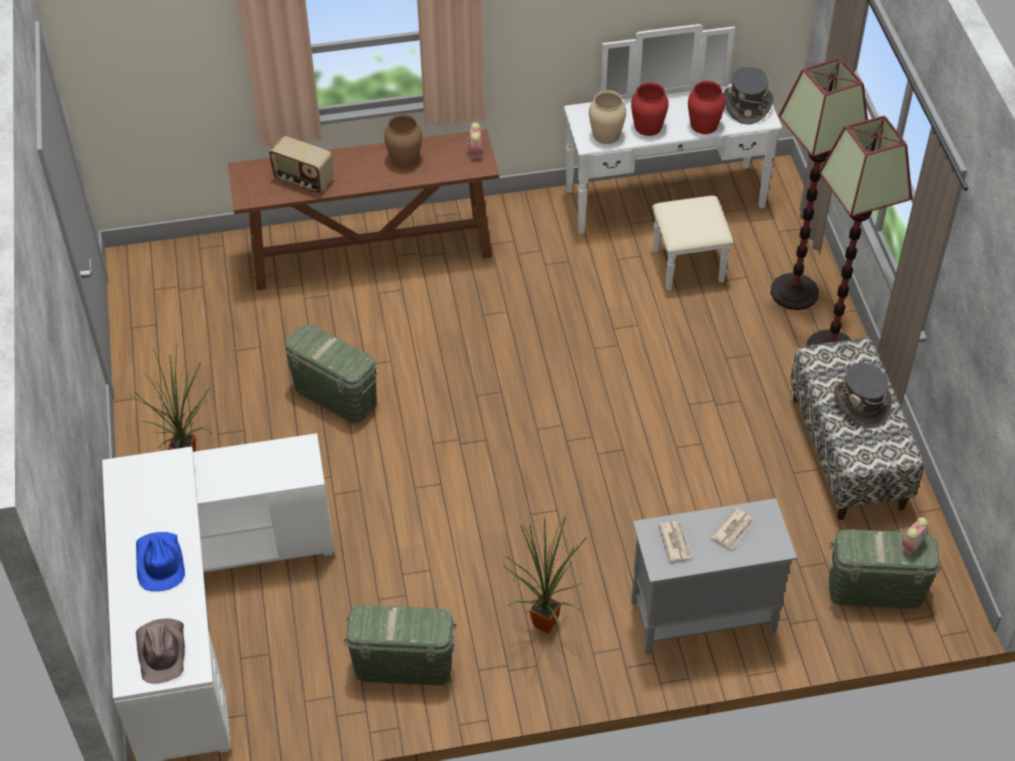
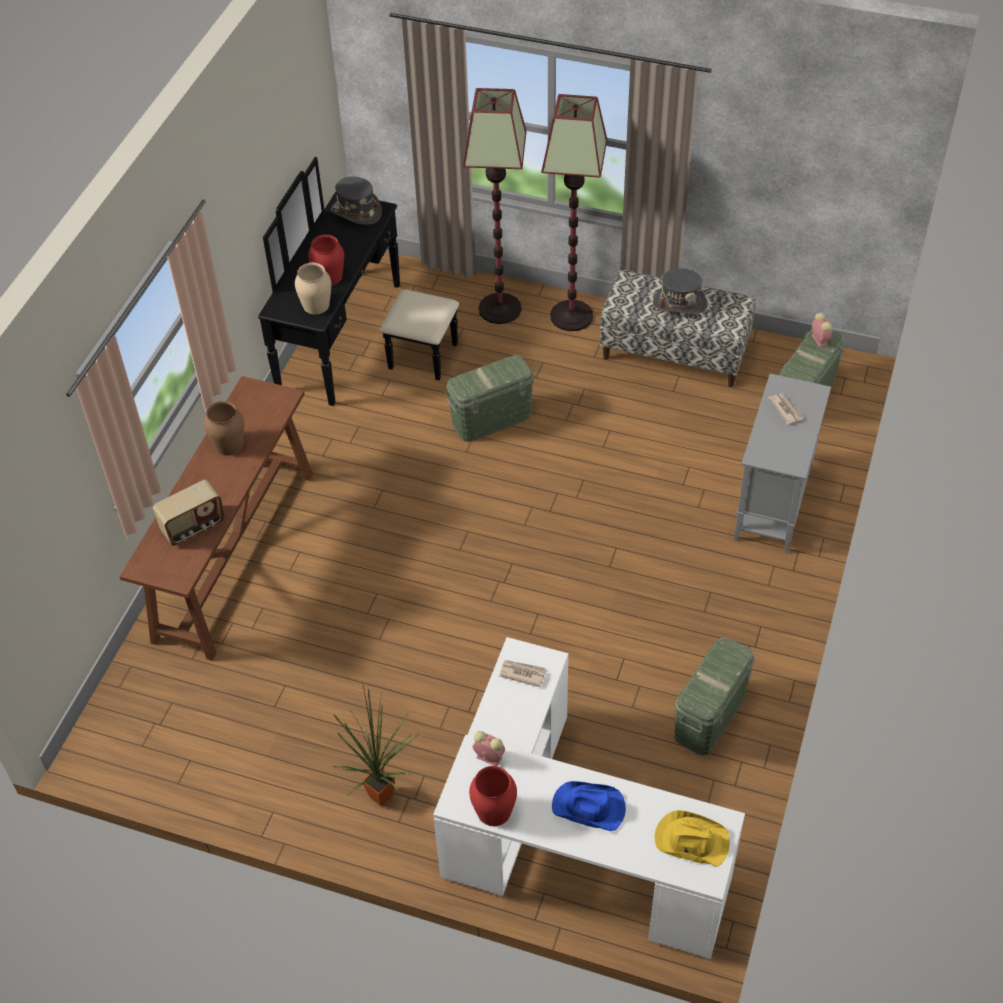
camera: 60 degrees left, 0 degrees up
(162, 650) = (691, 840): brown hat -> yellow hat
(335, 395) = (386, 650): green storage box -> green storage box (491, 419)
(475, 151) = (262, 394): alarm clock -> alarm clock (488, 757)
(541, 622) = (720, 605): potted plant -> none
(671, 213) = (359, 341): white dresser -> black dresser
(675, 542) = (777, 447): newspaper -> newspaper (522, 673)
(704, 124) = (356, 244): red vase -> red vase (493, 810)

